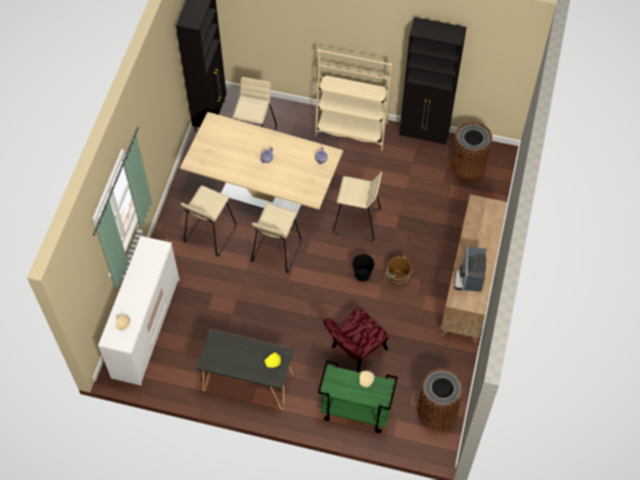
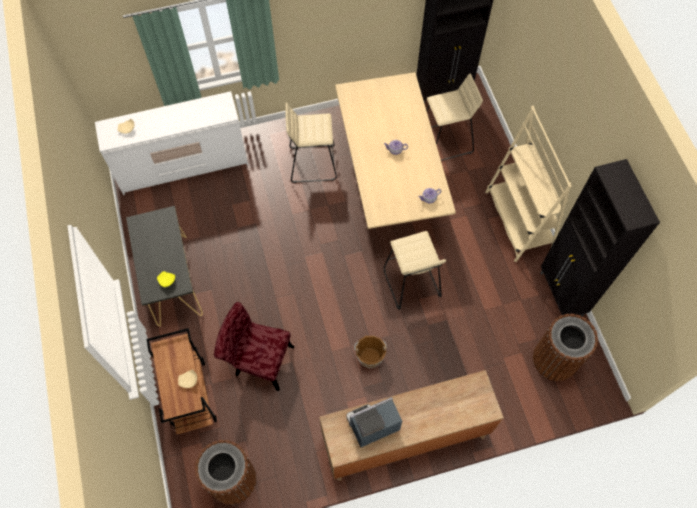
camera: 60 degrees right, 5 degrees up
(276, 251) = (329, 228): beige stool -> none
(355, 411) = (190, 395): green cart -> brown cart
(362, 274) = (351, 321): black bucket -> none

